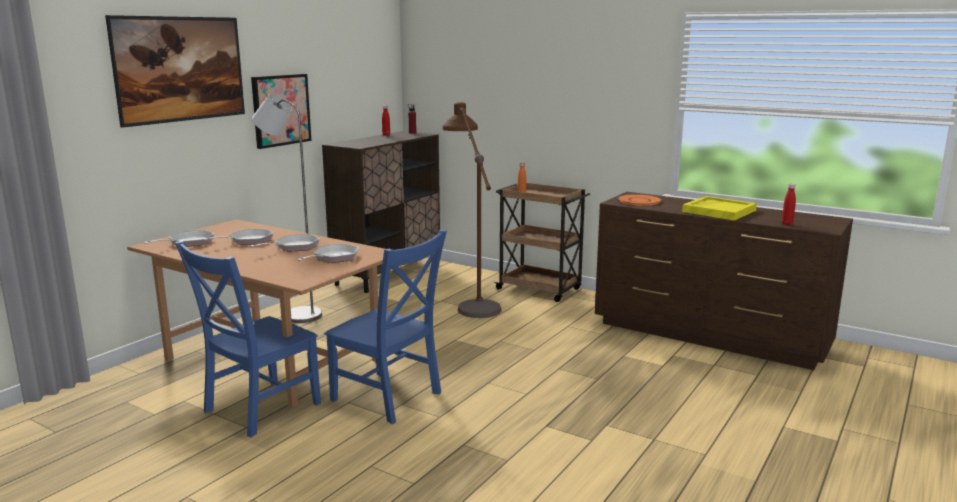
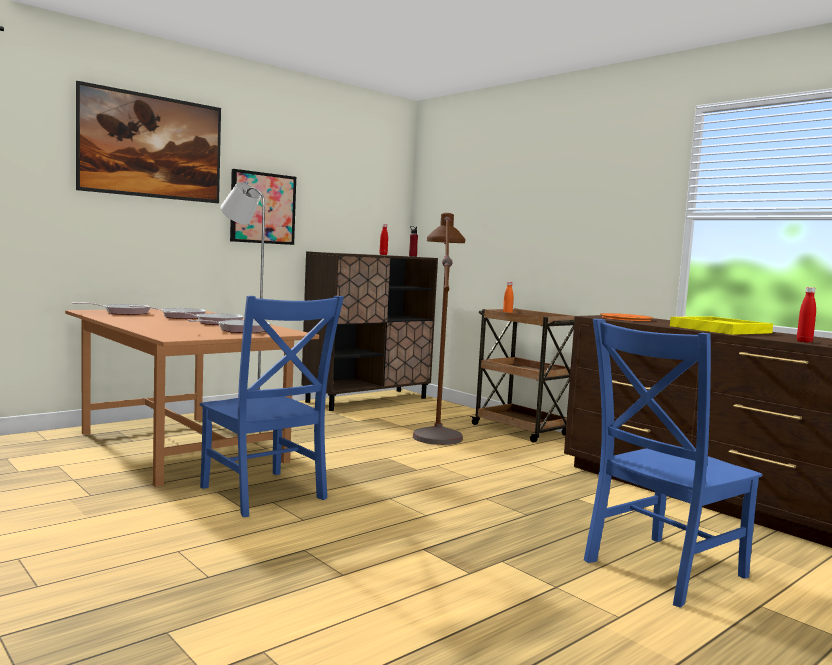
camera: 15 degrees right, 10 degrees down
(258, 409) = (120, 483): blue chair -> blue chair (660, 570)

